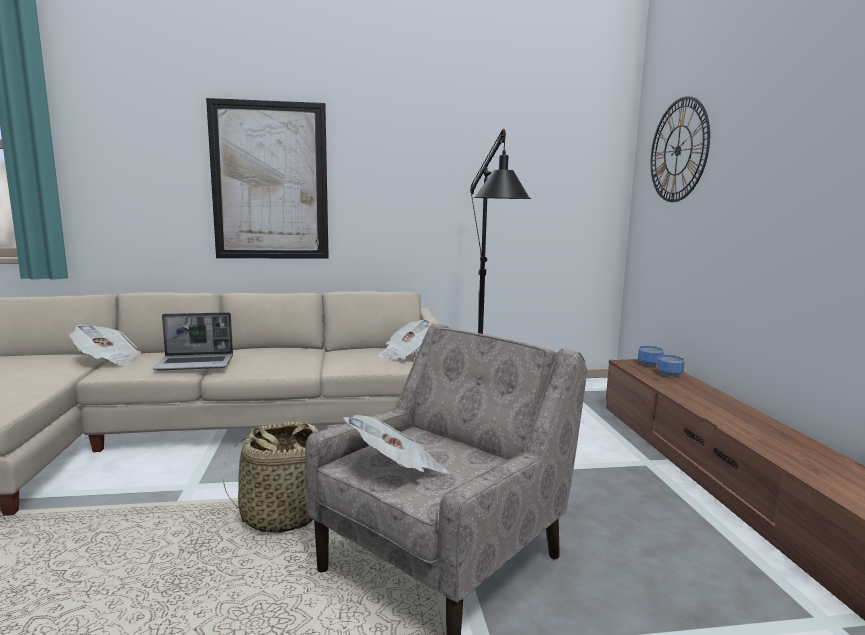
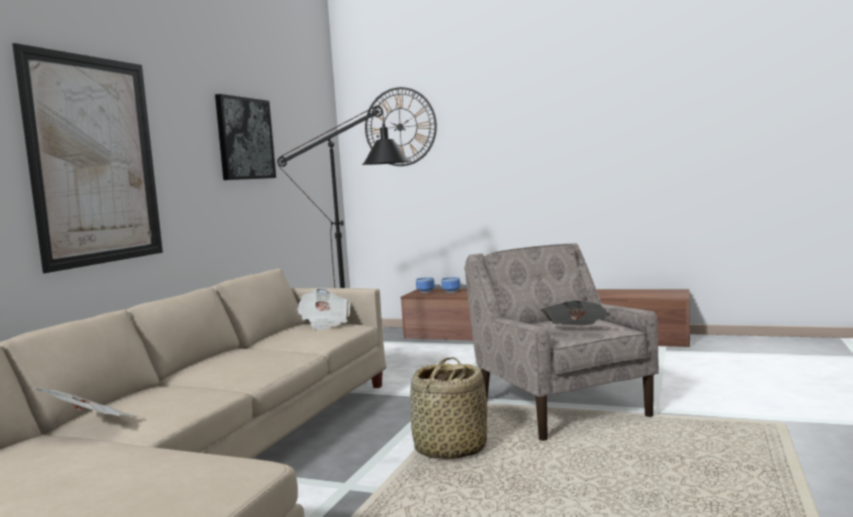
camera: 60 degrees left, 5 degrees down
(196, 363) = (206, 386): laptop -> none
(454, 164) = (244, 138): none -> picture

